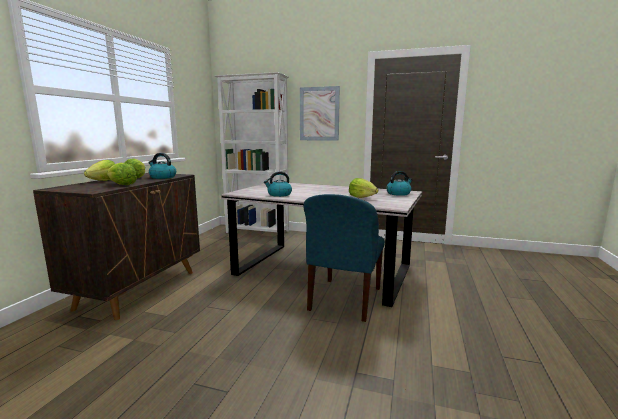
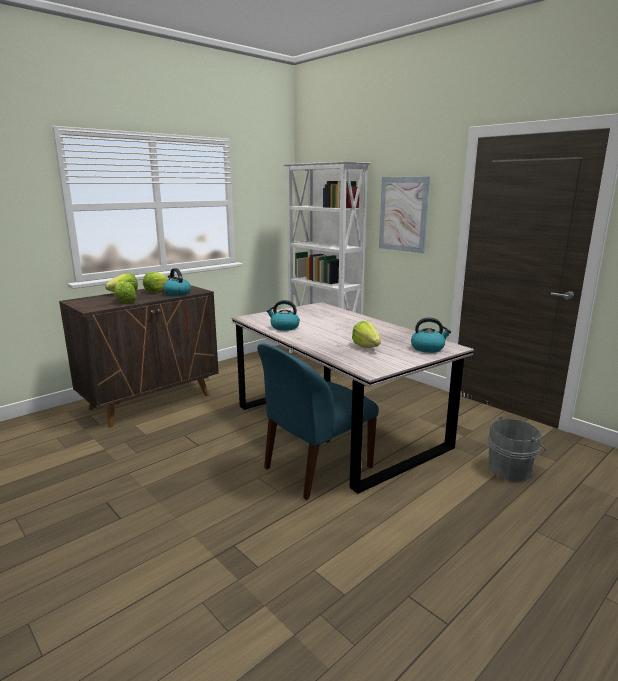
camera: 30 degrees right, 5 degrees up
(452, 269) = (512, 469): none -> grey bucket

